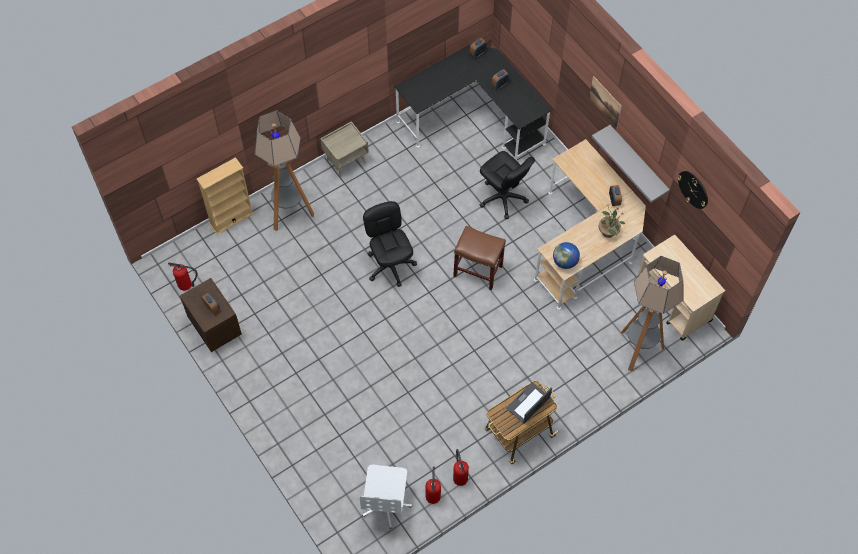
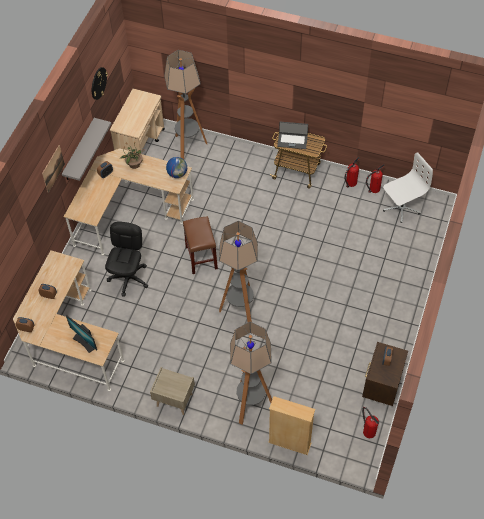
camera: 125 degrees left, 5 degrees down
(390, 265) = (240, 310): black office chair -> floor lamp
(428, 86) = (85, 342): none -> monitor
(473, 119) = (69, 339): black desk -> beige desk

